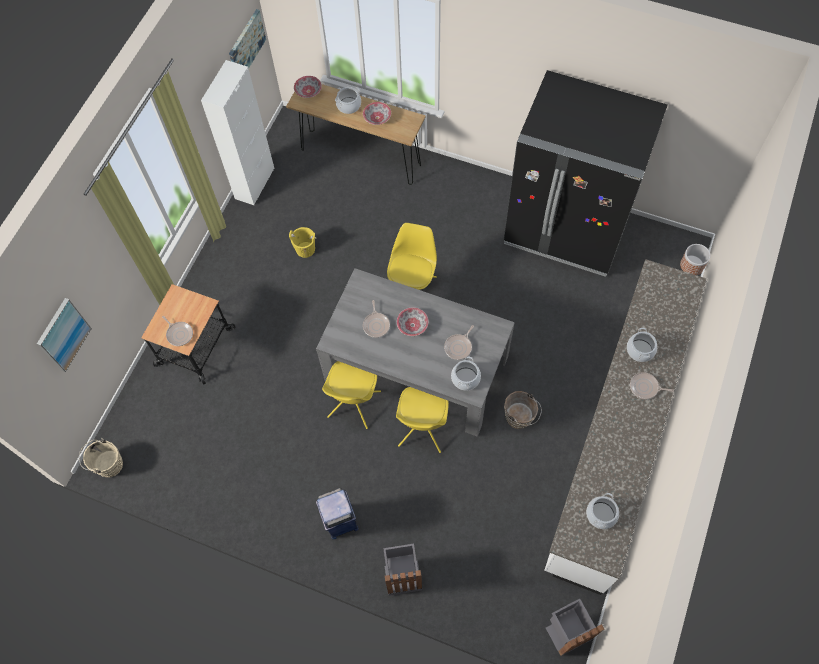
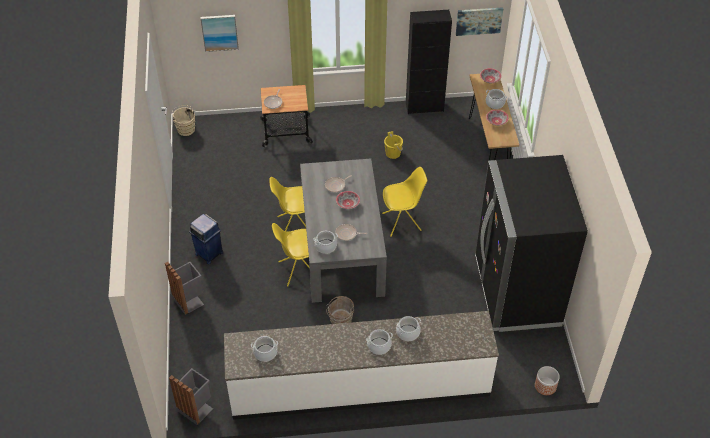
camera: 60 degrees right, 15 degrees down
(254, 183) = (424, 107): white cabinet -> black cabinet
(645, 387) = (379, 346): frying pan -> cooking pot

